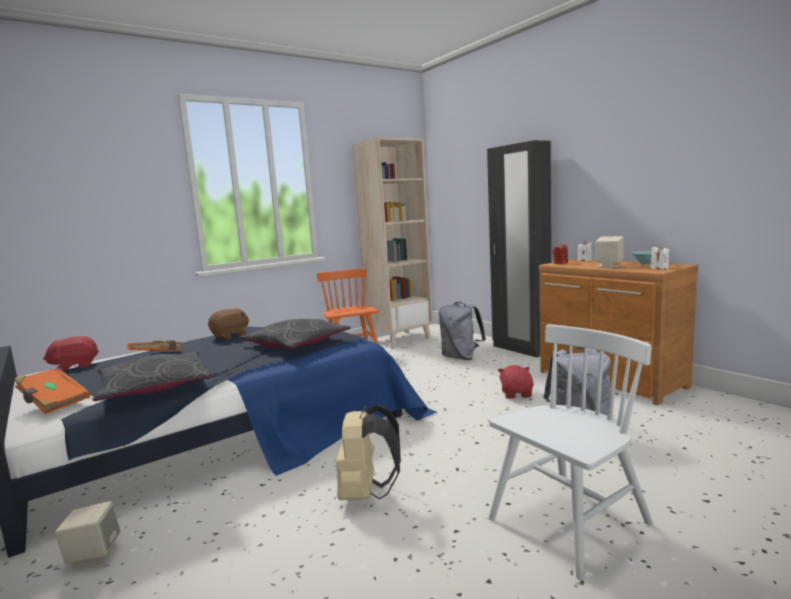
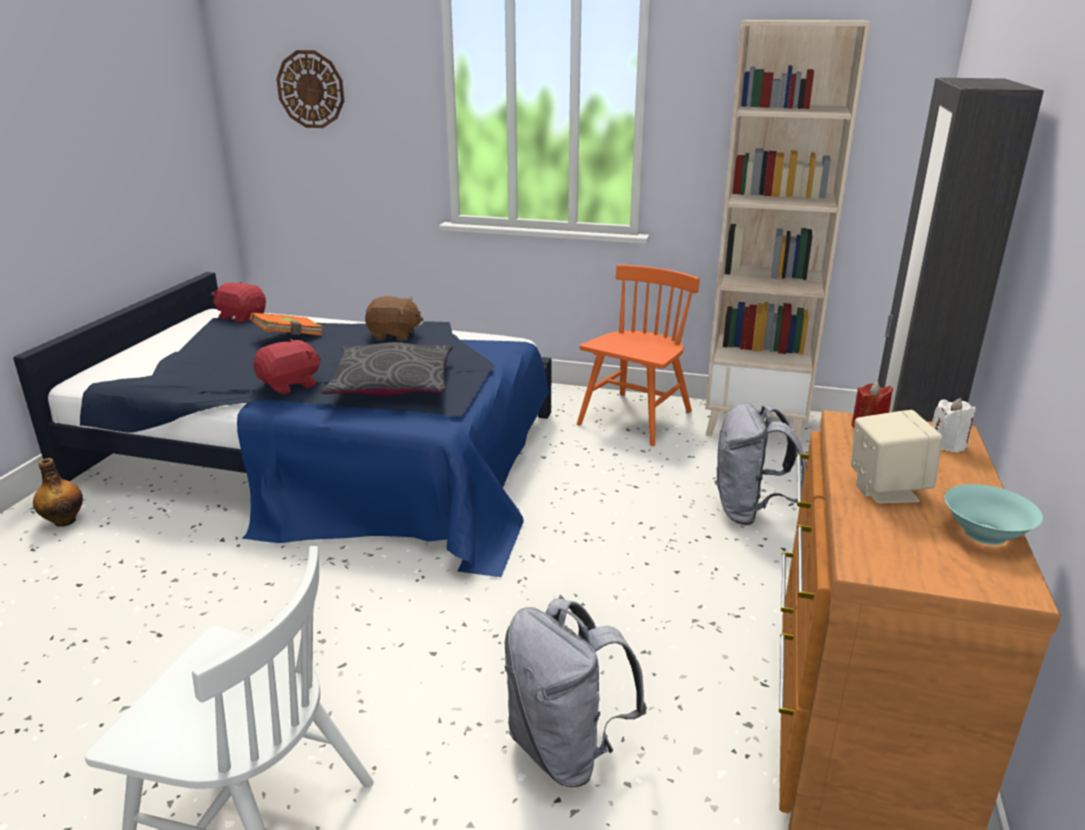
camera: 50 degrees right, 15 degrees up
(53, 402) = (132, 359): orange book -> none
(75, 189) = (311, 89): none -> wall clock
(93, 556) = (64, 521): beige speaker -> bottle
(155, 387) = (188, 381): grey pillow -> none
(367, 493) = (239, 618): beige backpack -> none
(516, 394) = (651, 629): red plush toy -> red plush toy (290, 385)
(659, 268) = (920, 562): white candle -> none

